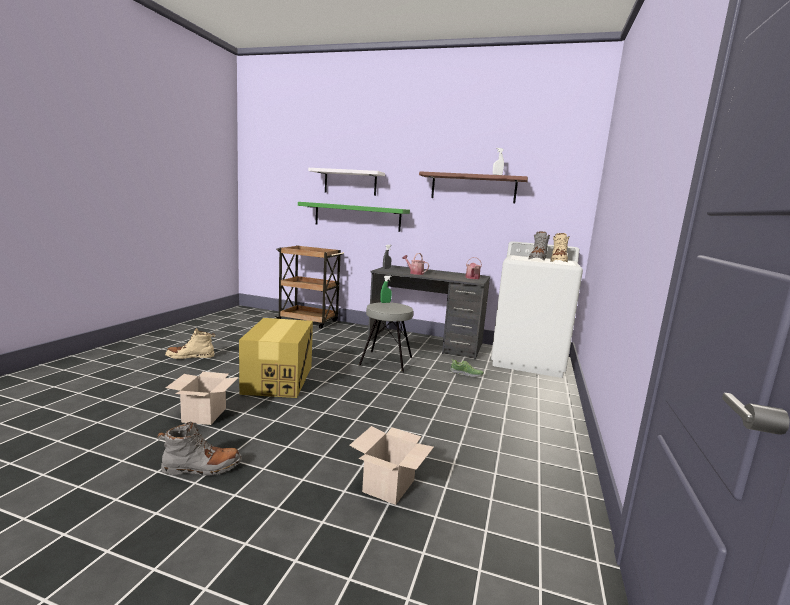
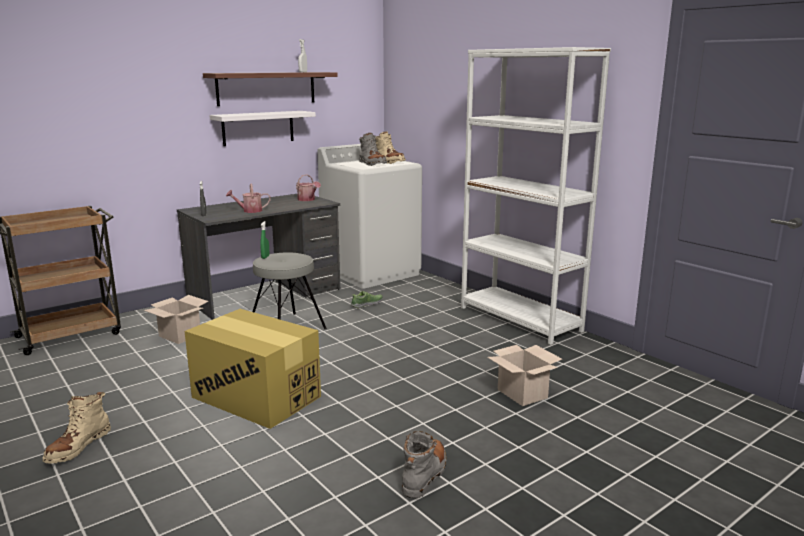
camera: 55 degrees left, 5 degrees up
(204, 414) = (301, 459): cardboard box -> cardboard box (178, 335)
(350, 182) = (84, 94): white shelf -> white shelf (258, 128)
(357, 217) = (107, 148): green shelf -> none
(558, 447) = (520, 319): none -> white bookcase

